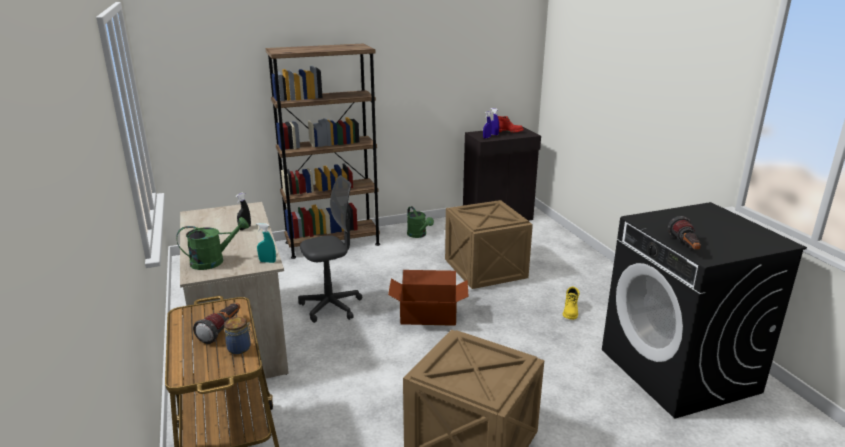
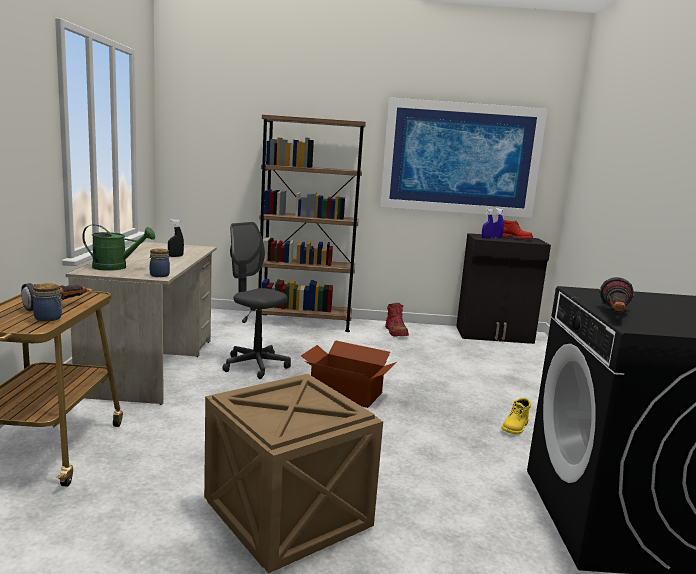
camera: 20 degrees right, 10 degrees down
(267, 261) = (160, 275): turquoise spray bottle -> jar
(331, 307) = (255, 365): grey office chair -> grey office chair turned 135 degrees counterclockwise
(418, 235) = (395, 332): green watering can -> red boot
(453, 65) = (460, 158): none -> picture
(485, 270) = (443, 372): crate -> none

